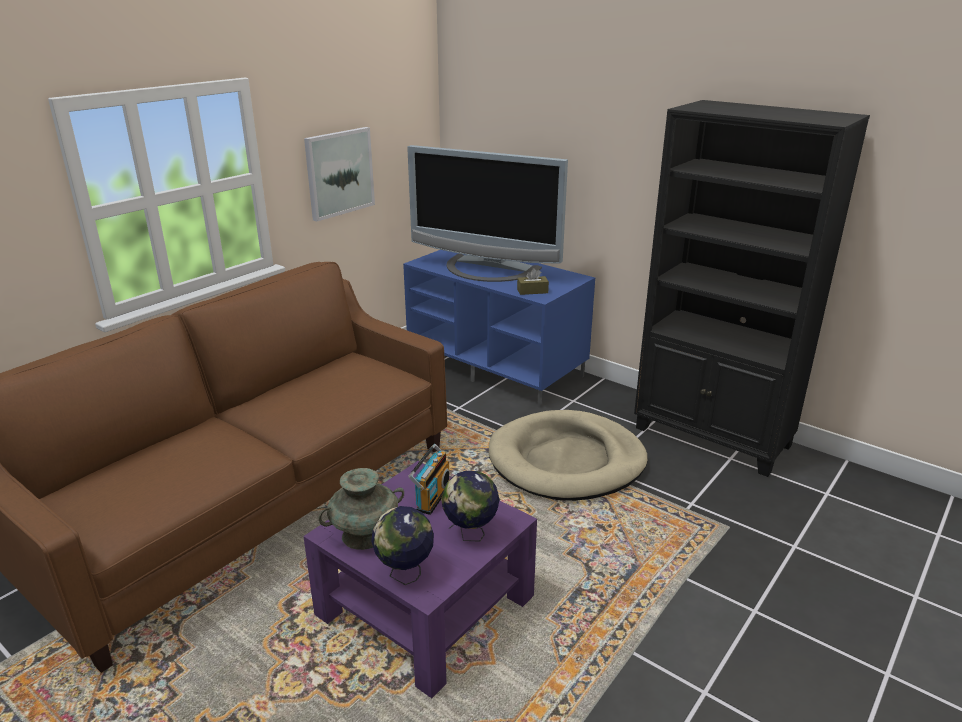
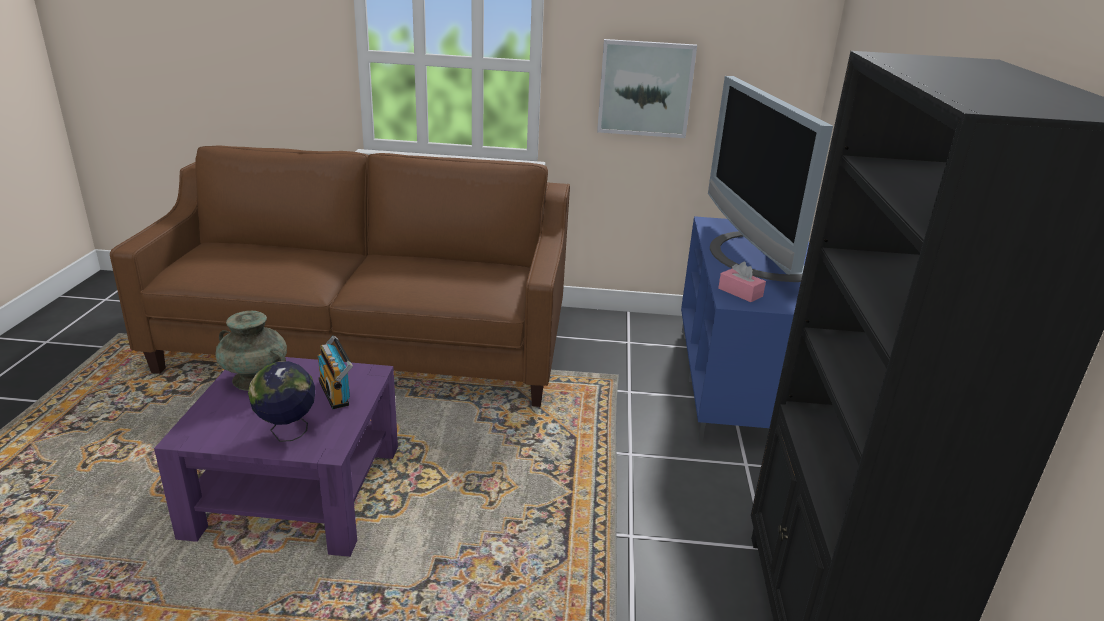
camera: 55 degrees right, 0 degrees up
(405, 574) = (207, 417): globe -> none
(431, 496) = (336, 392): radio -> radio turned 75 degrees clockwise
(532, 291) = (740, 292): brown tissue box -> pink tissue box
(567, 461) = (612, 501): beige dog bed -> none

